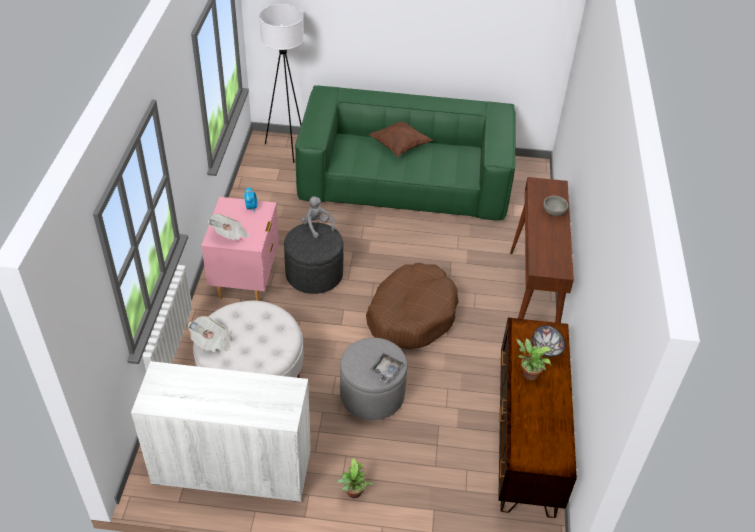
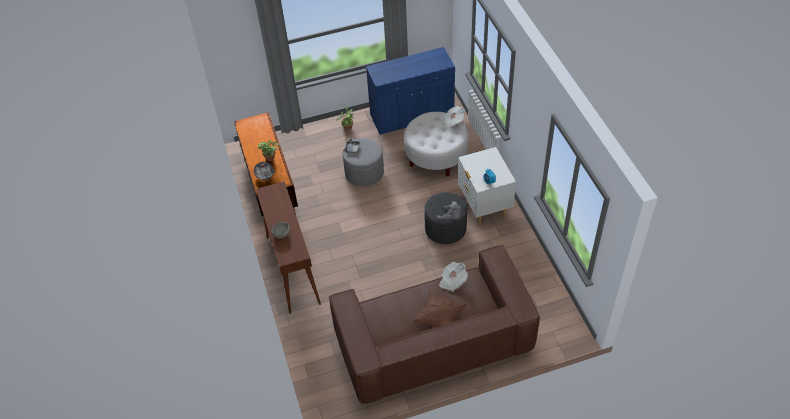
camera: 160 degrees right, 5 degrees up
(230, 235) = (485, 159): newspaper -> newspaper (452, 281)
(232, 468) = (412, 115): white cabinet -> blue cabinet
(245, 281) = (484, 206): pink nightstand -> white nightstand
(287, 148) = (549, 331): white floor lamp -> none
(405, 180) = (433, 340): green sofa -> brown sofa
(411, 315) = (367, 227): brown dog bed -> none

